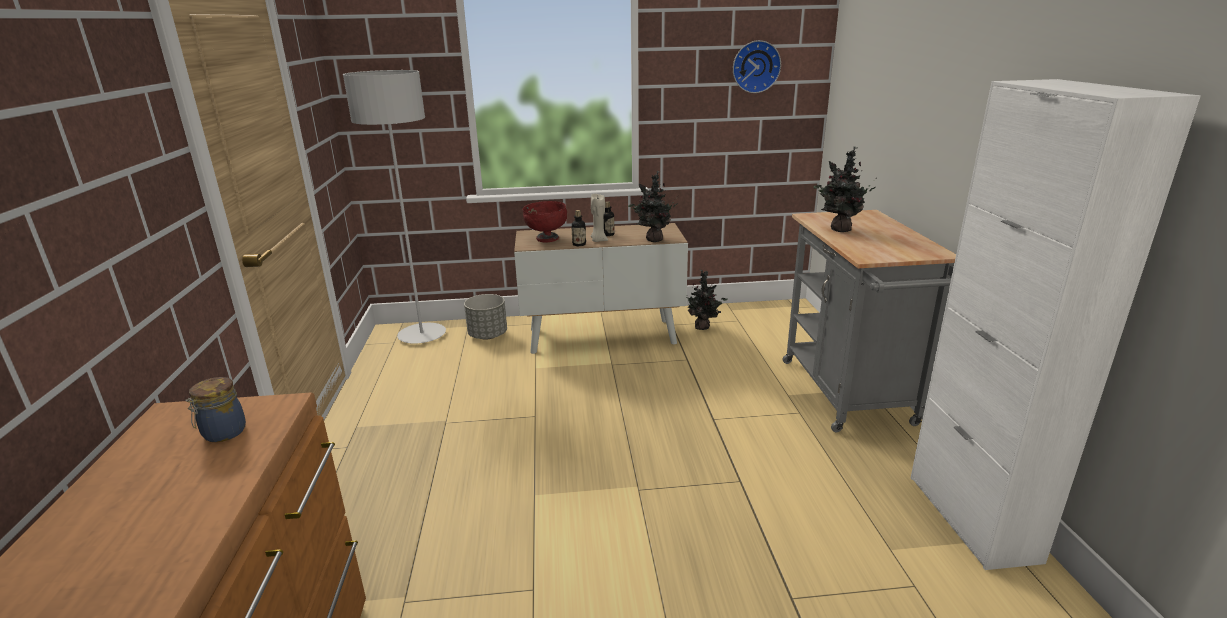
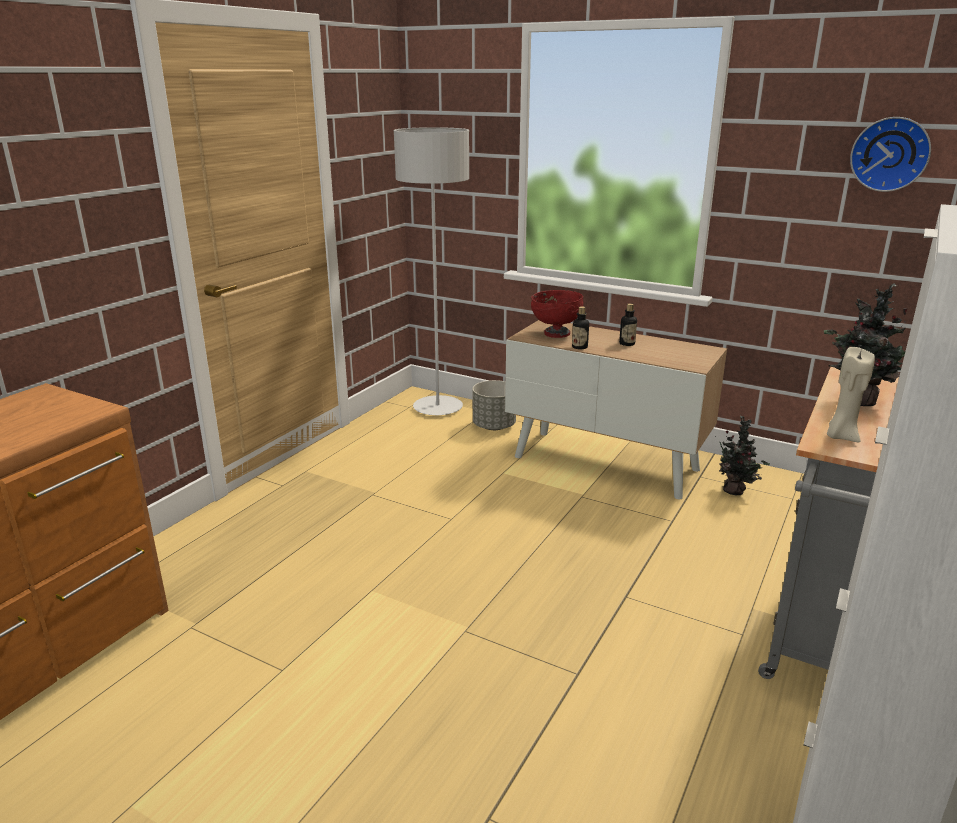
camera: 35 degrees right, 0 degrees up
(222, 433) = (41, 417): jar -> none
(598, 240) = (606, 347): beige candle -> beige candle (841, 436)
(653, 240) = (668, 362): potted plant -> none

